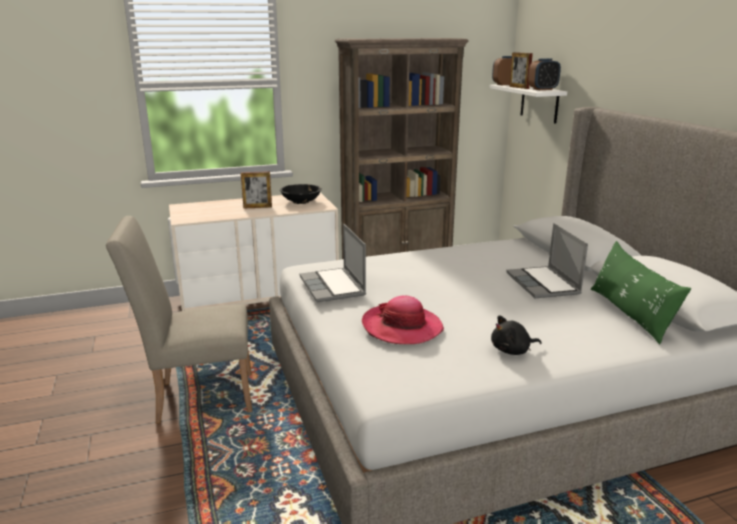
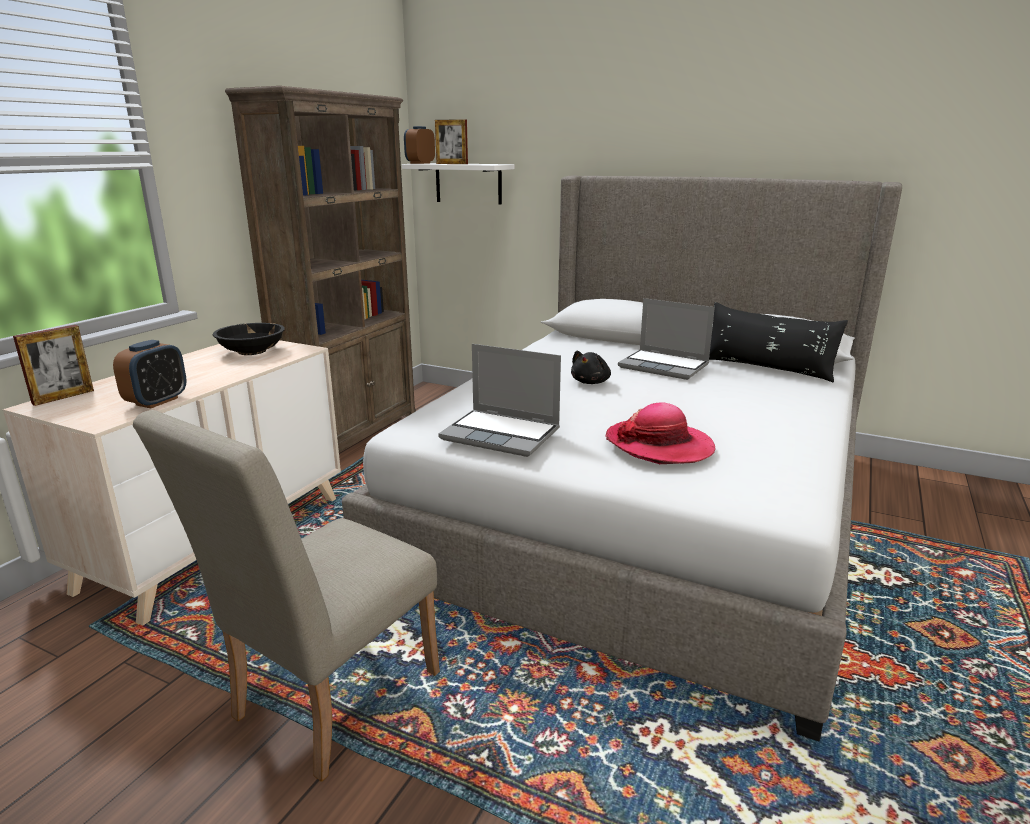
camera: 45 degrees left, 0 degrees up
(257, 207) = (199, 372): picture frame -> picture frame (63, 397)
(512, 350) = (776, 426): black plush toy -> black plush toy (591, 382)
(542, 89) = (484, 164): alarm clock -> alarm clock (157, 401)
(630, 314) = (766, 368): green pillow -> black pillow

